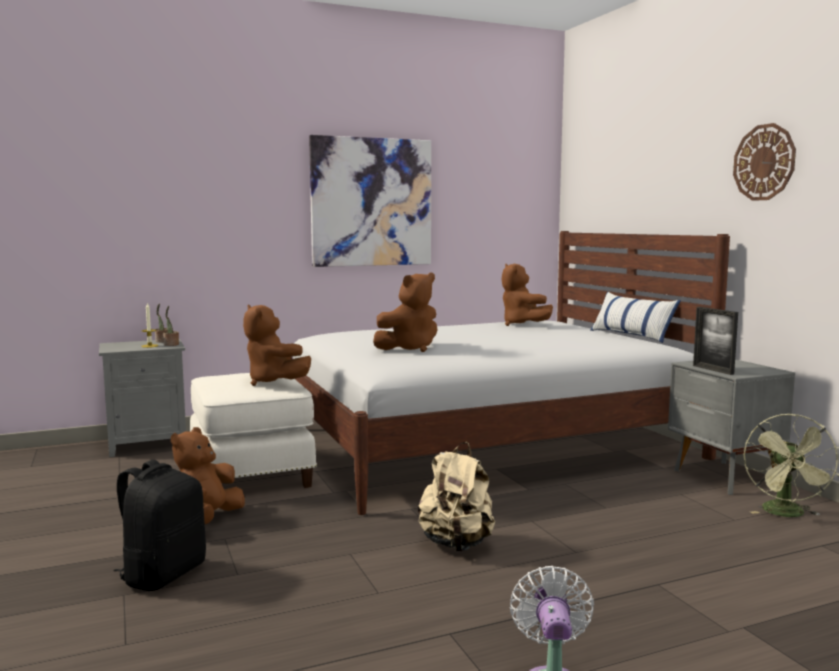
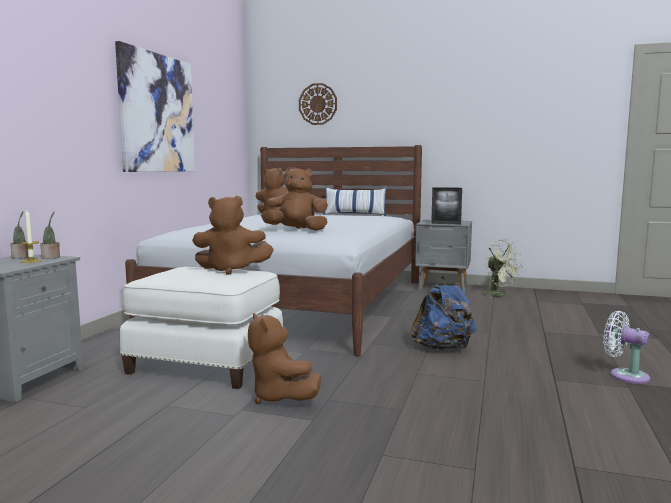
camera: 50 degrees left, 0 degrees up
(163, 574) = (364, 433): black backpack -> none
(409, 349) = (296, 230): brown plush toy -> brown plush toy turned 90 degrees counterclockwise
(457, 544) = (443, 348): beige backpack -> blue backpack
(764, 162) = (439, 103): wall clock -> wall clock (318, 104)

